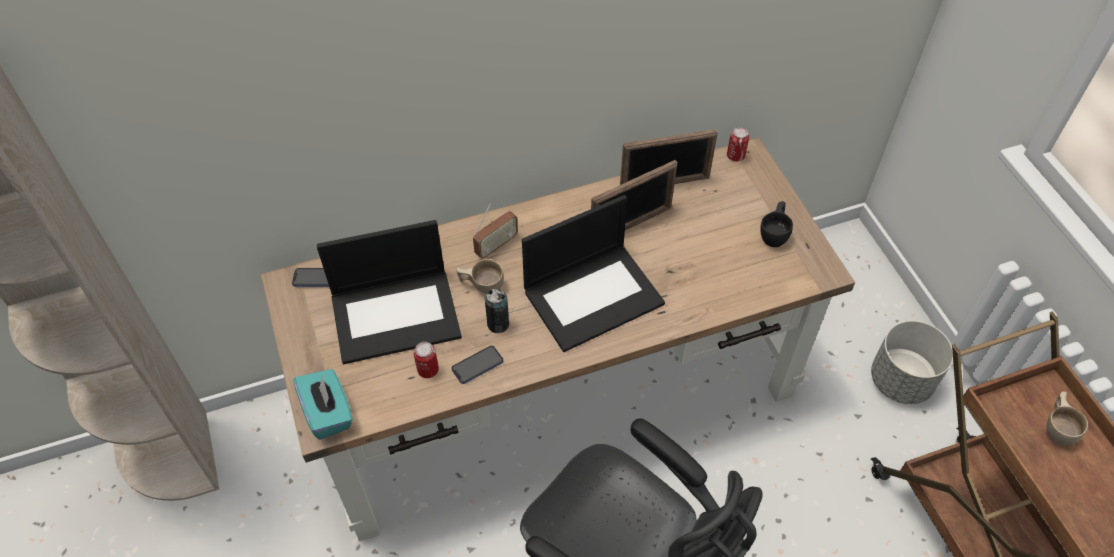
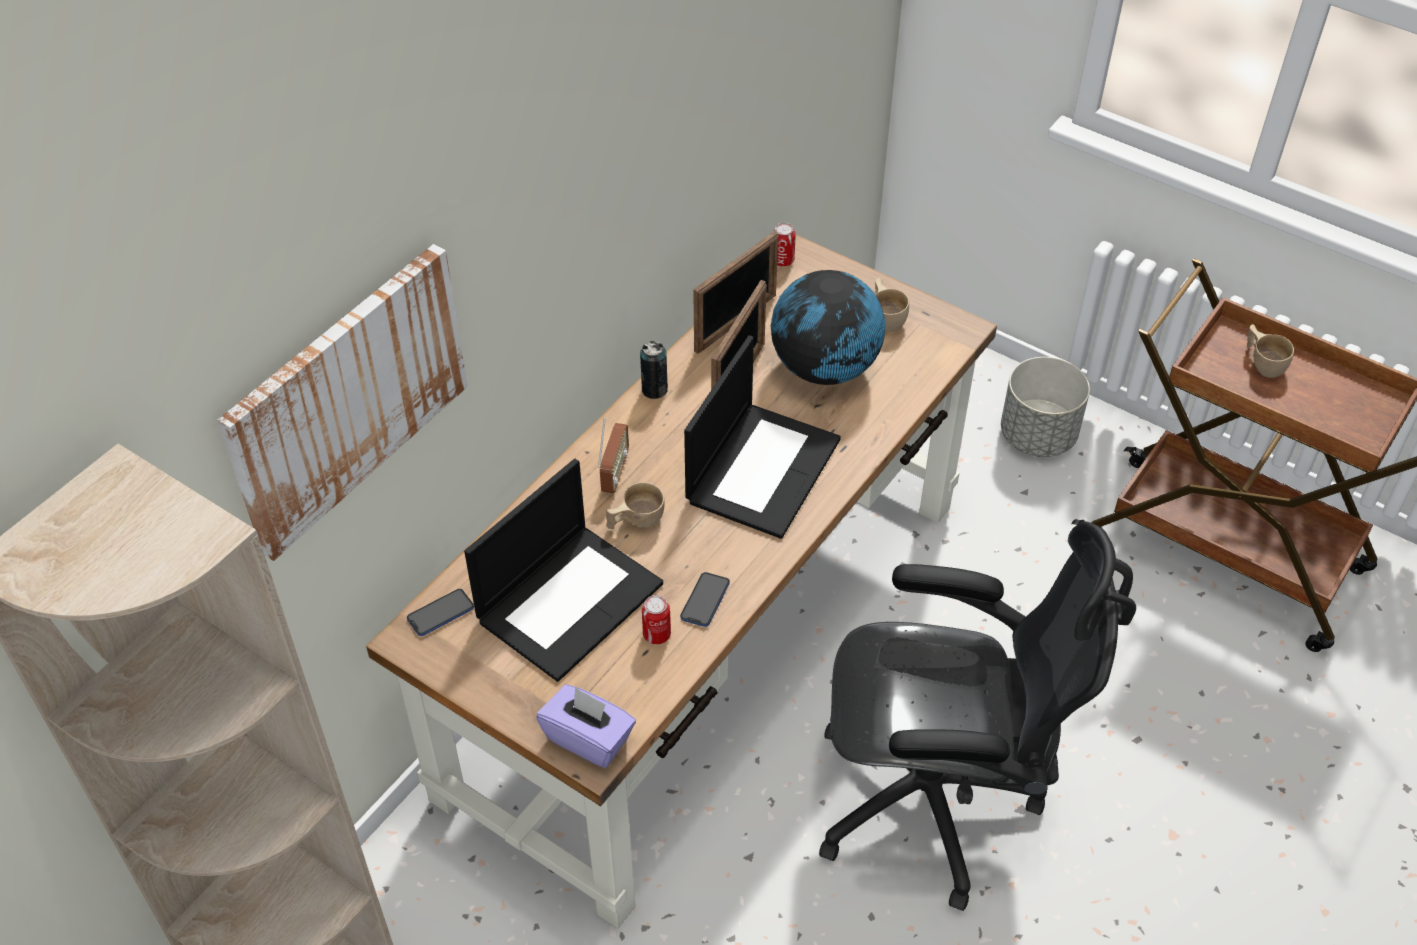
camera: 35 degrees left, 5 degrees down
(247, 99) = (347, 398): none -> picture
(328, 413) = (588, 738): turquoise tissue box -> purple tissue box
(498, 324) = (689, 549): can -> can (654, 390)
(698, 248) = (825, 368): none -> globe
(775, 234) = (886, 317): black cup -> beige cup

